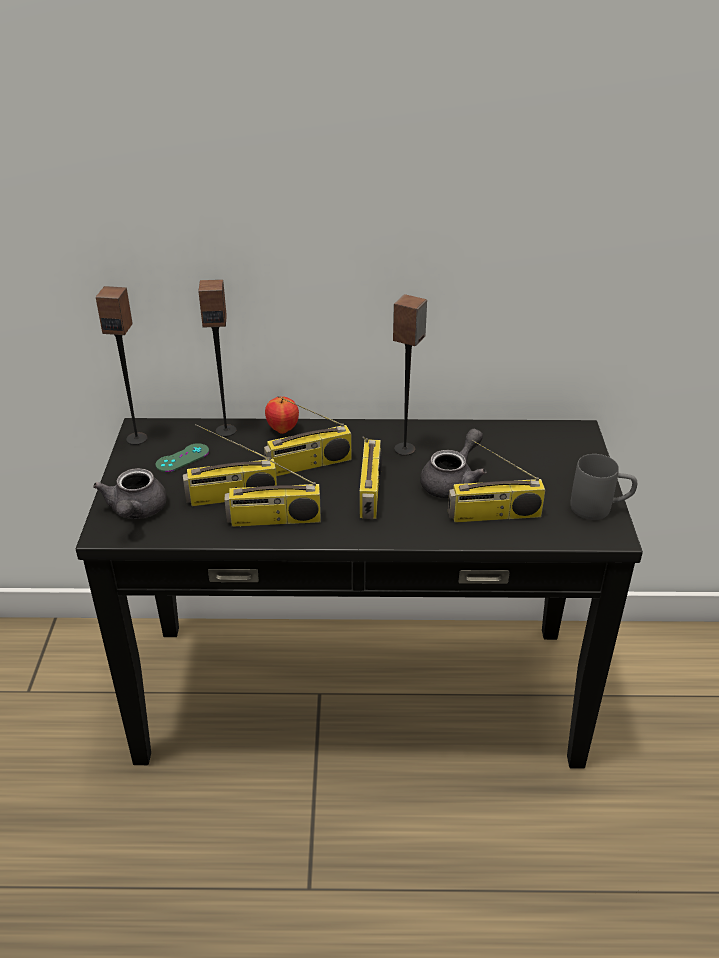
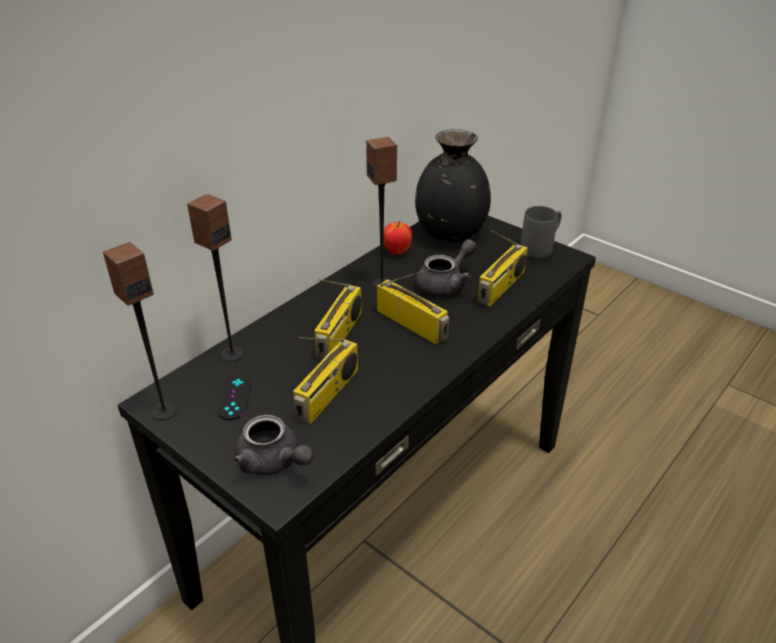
camera: 50 degrees left, 0 degrees up
(182, 458) = (235, 397): green game controller -> black game controller
(274, 520) = (386, 387): radio -> none
(282, 429) = (275, 325): apple -> apple (397, 252)
(453, 482) = (446, 284): grey teapot -> grey teapot turned 60 degrees clockwise
(538, 445) = (450, 233): none -> black vase

